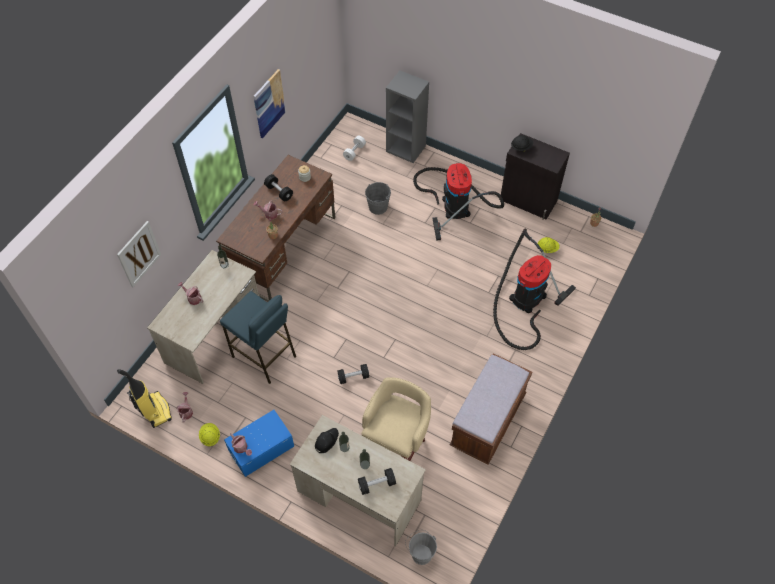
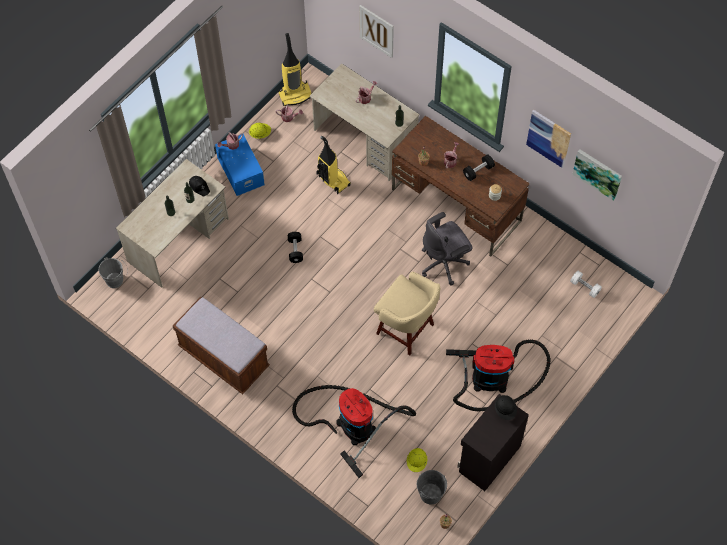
camera: 100 degrees right, 5 degrees up
(264, 356) = (332, 180): blue stool -> vacuum cleaner
(300, 73) = (597, 173): none -> picture
(347, 251) = (444, 263): none -> grey office chair
(377, 484) = (151, 219): black dumbbell -> none
(378, 207) = (500, 300): grey bucket -> grey bucket (430, 493)
(396, 446) = (217, 276): beige stool -> beige stool (407, 330)
(406, 148) = (584, 342): grey bookcase -> none

